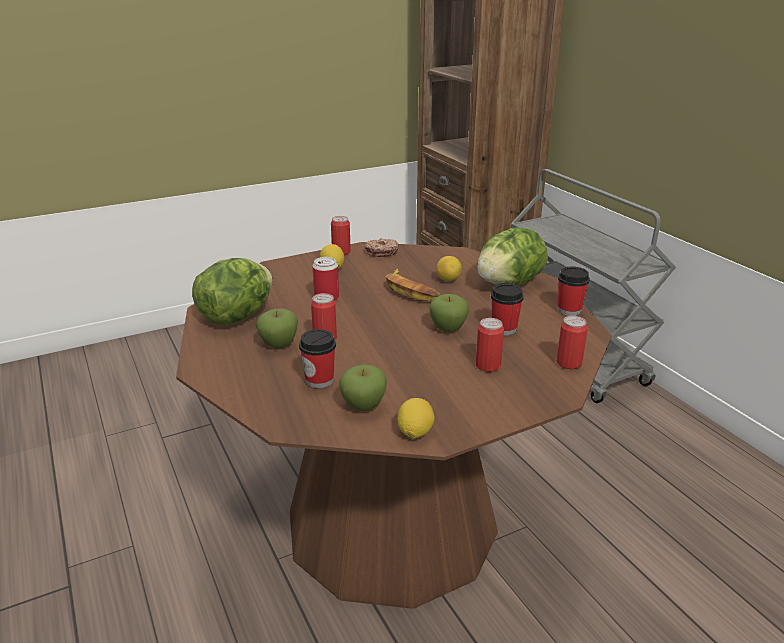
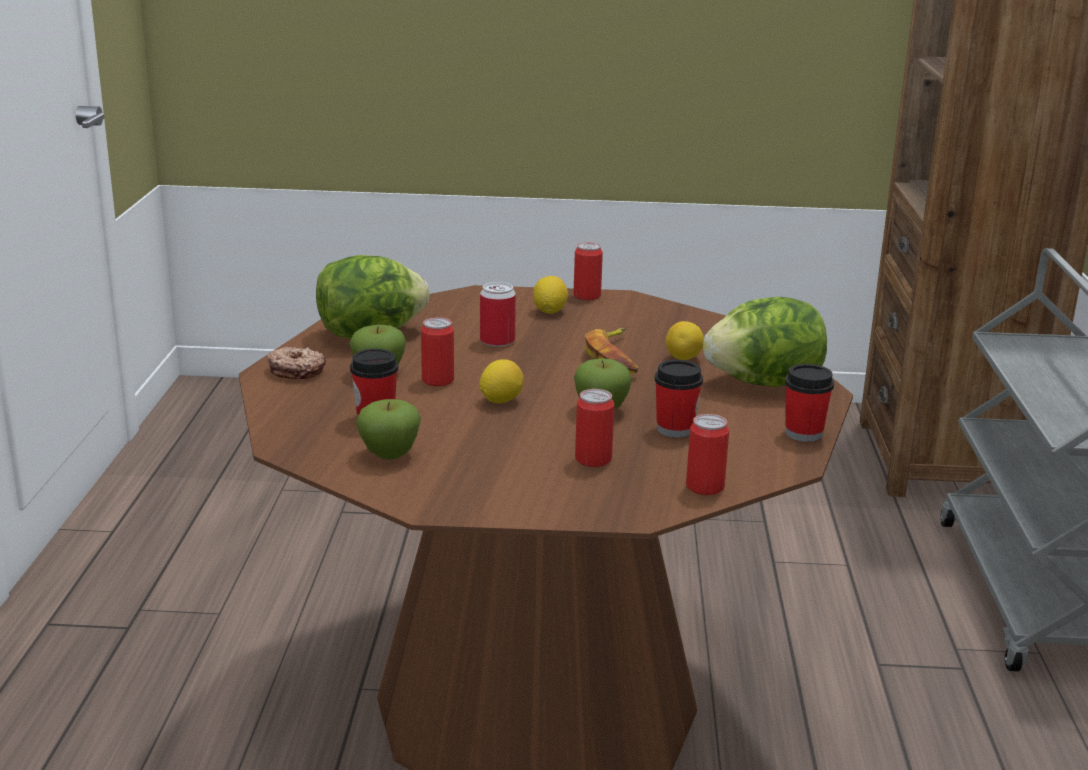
camera: 30 degrees right, 5 degrees down
(381, 252) = (640, 307): donut -> donut (296, 371)
(415, 433) = (410, 494): lemon -> lemon (501, 400)

